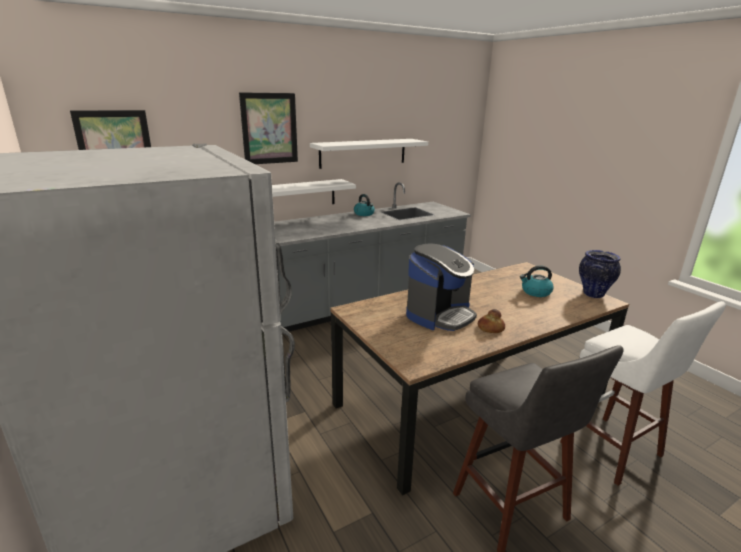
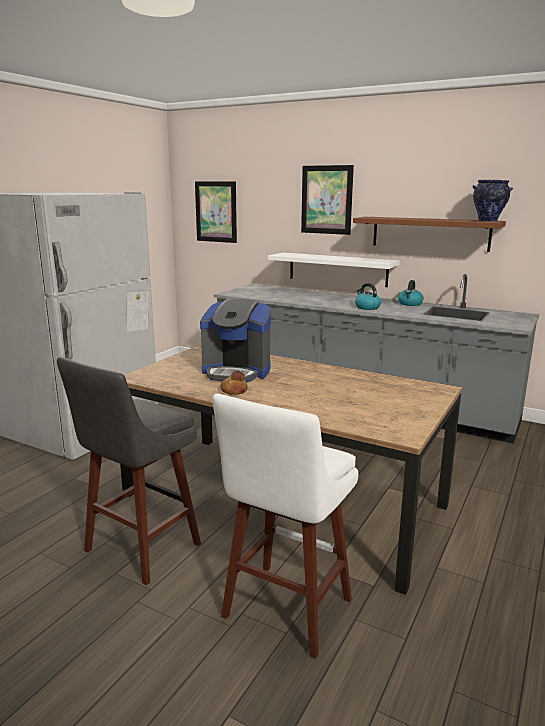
camera: 60 degrees right, 5 degrees down
(363, 153) = (430, 233): white shelf -> brown shelf
(535, 292) = (361, 399): kettle -> kettle (367, 307)
(593, 294) = (413, 427): vase -> vase (488, 221)

